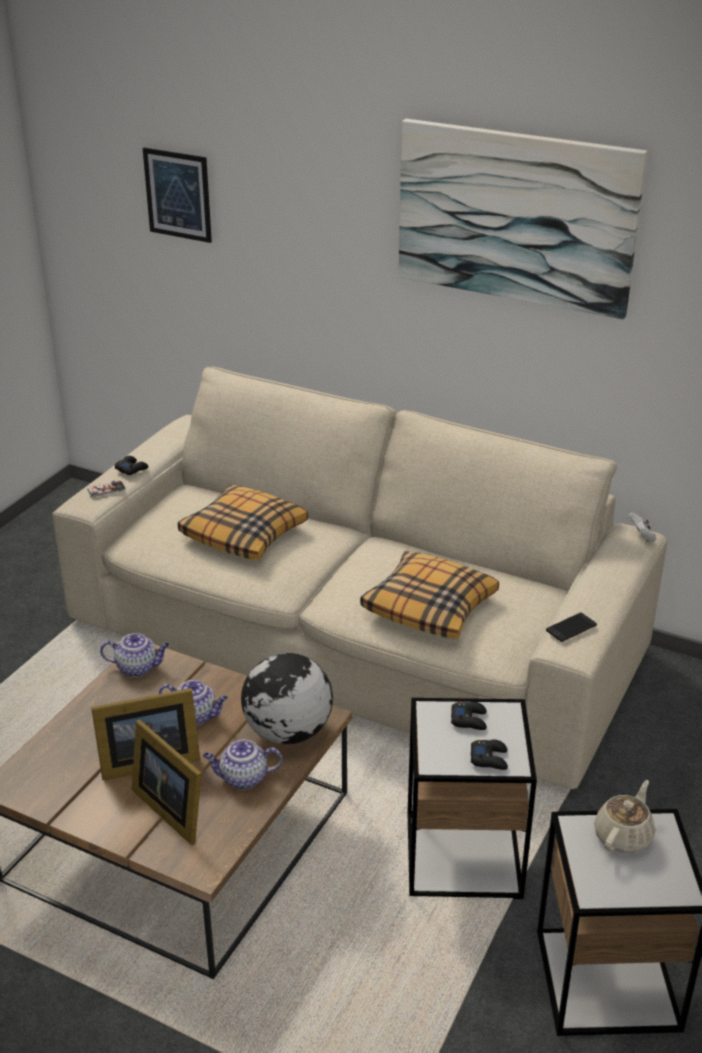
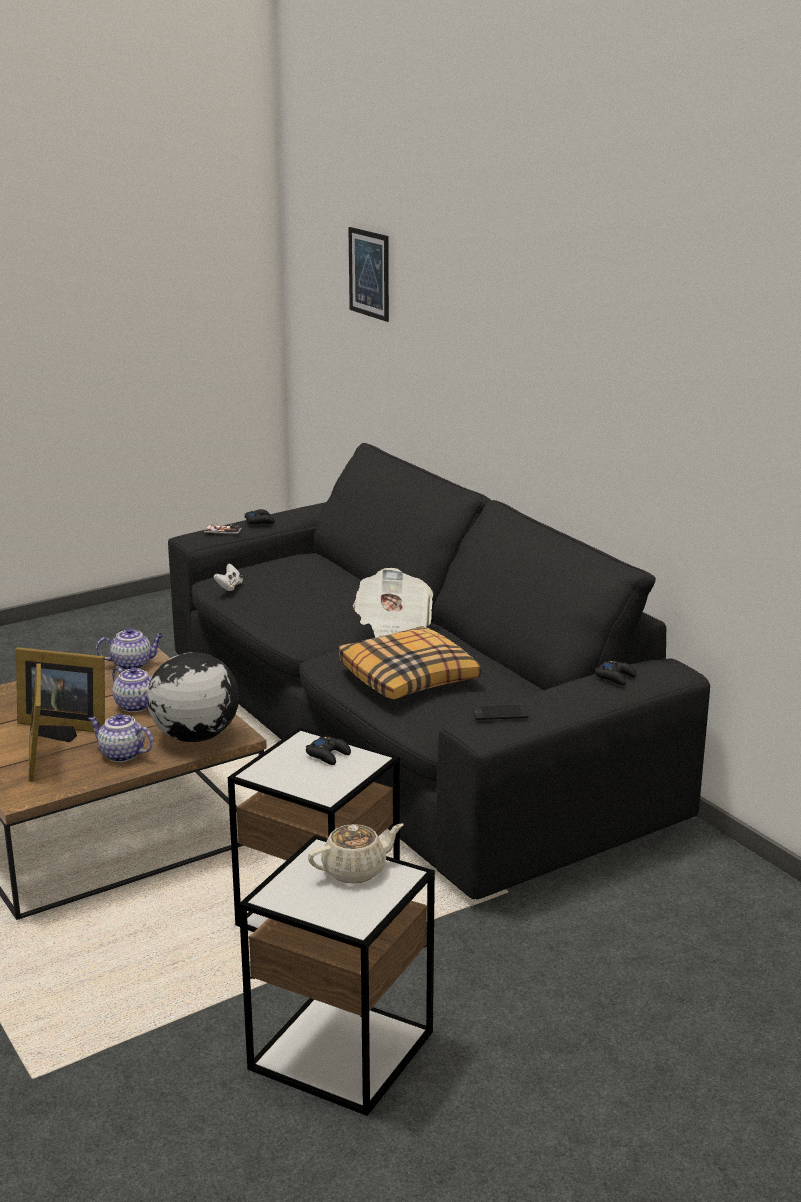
camera: 30 degrees right, 10 degrees down
(138, 667) = (132, 664): teapot -> teapot turned 45 degrees counterclockwise
(244, 534) = (313, 592): pillow -> none
(351, 639) = (402, 733): beige sofa -> black sofa
(360, 555) = (393, 628): none -> newspaper
(489, 758) = (309, 784): black game controller -> black game controller (615, 677)
(515, 216) = (595, 297): picture -> none
(641, 536) = (673, 669): white game controller -> white game controller (229, 587)

